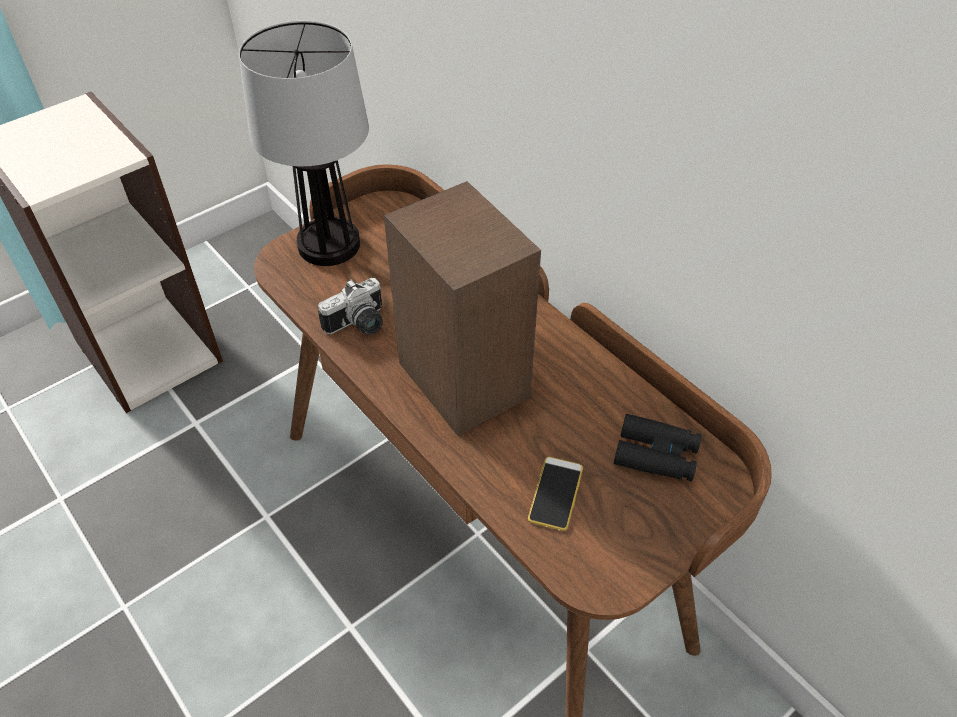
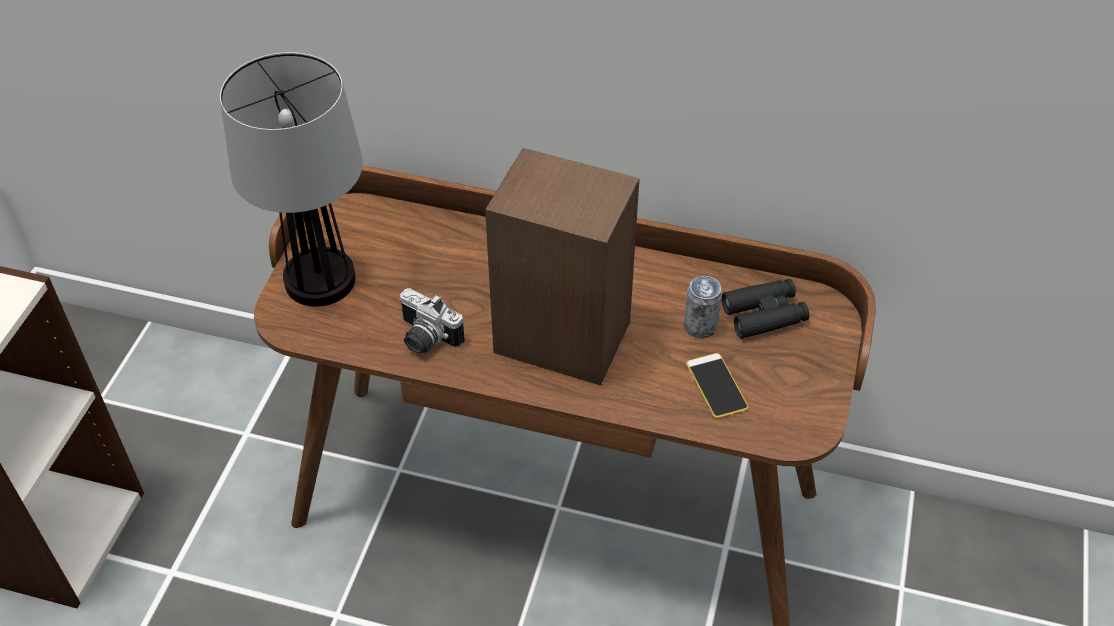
camera: 35 degrees left, 0 degrees up
(359, 325) = (425, 339): camera -> camera turned 105 degrees clockwise
(587, 434) = (700, 326): none -> can

